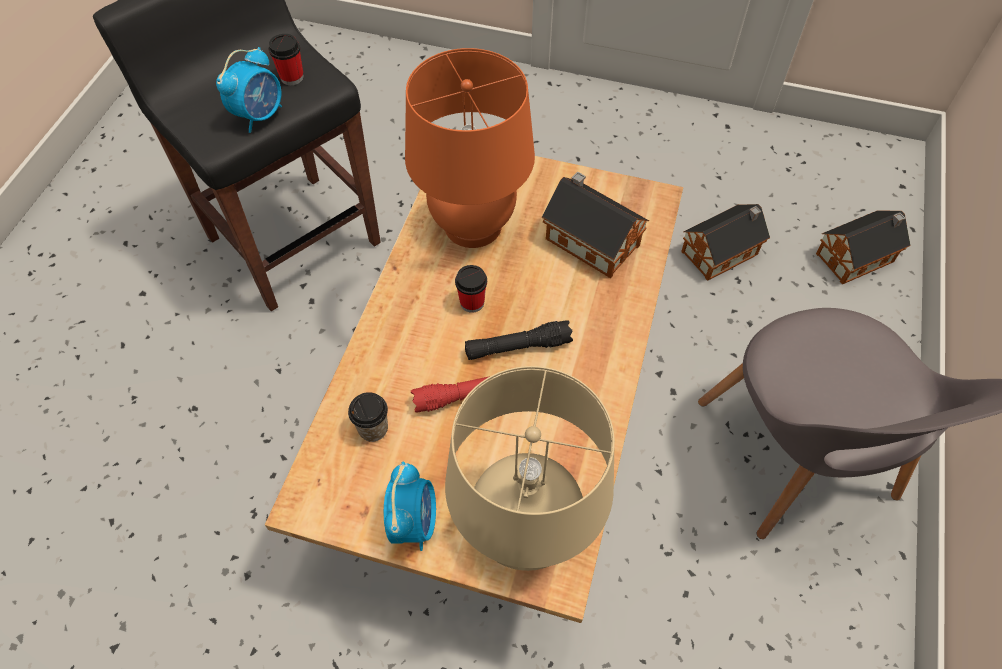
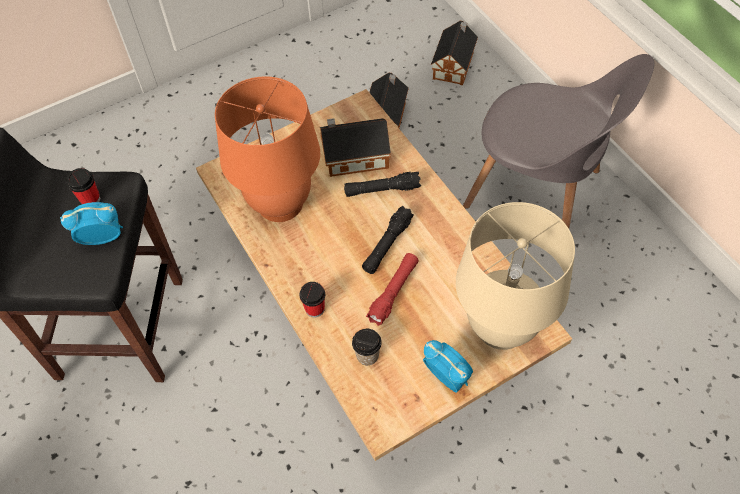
camera: 45 degrees left, 0 degrees up
(260, 115) = (102, 237): alarm clock -> alarm clock turned 90 degrees counterclockwise
(472, 302) = (334, 244): cup -> cup (315, 308)
(578, 292) = (382, 190): none -> black flashlight

